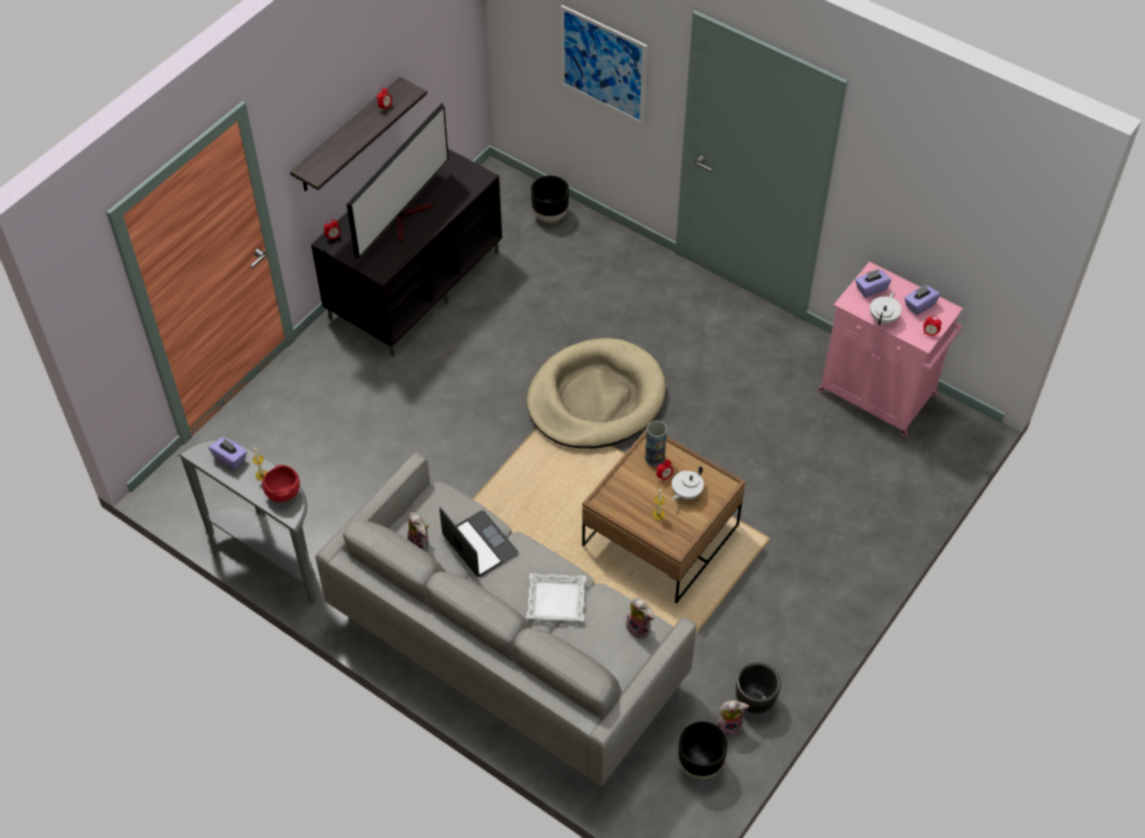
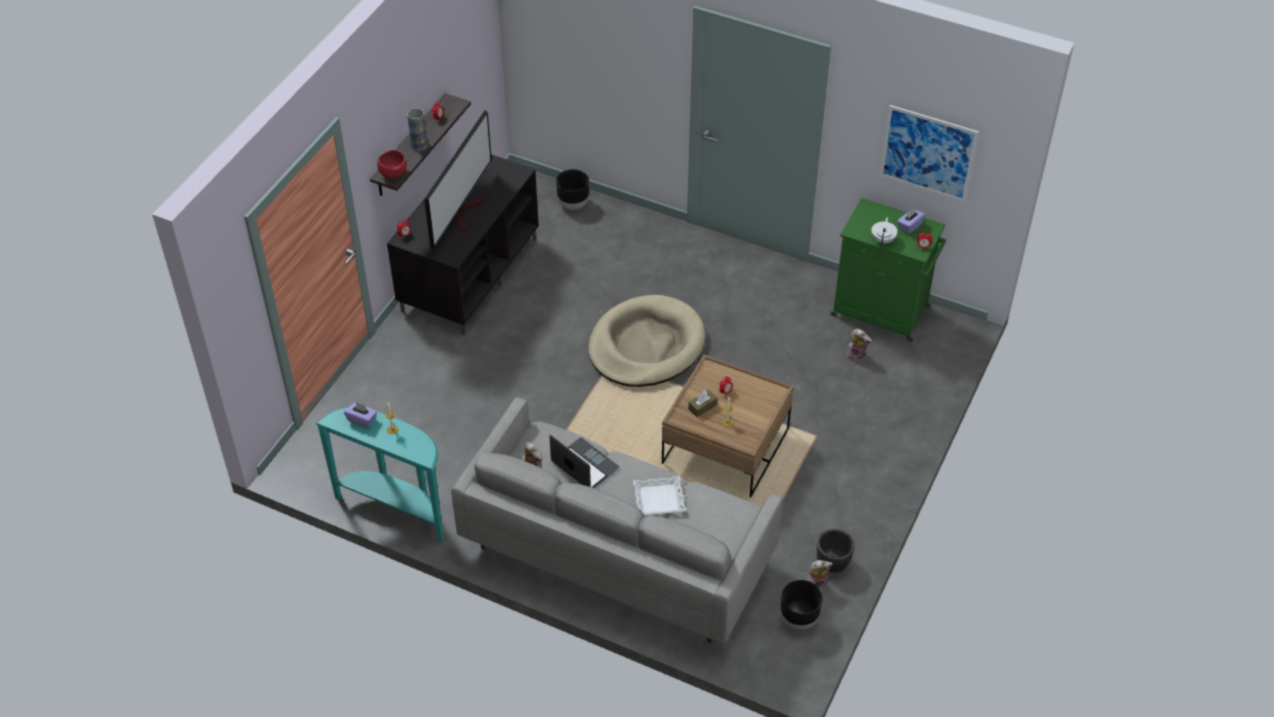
camera: 10 degrees left, 5 degrees down
(271, 554) = (396, 507): grey console table -> turquoise console table
(283, 492) = (414, 441): red bowl -> red bowl (393, 173)
(603, 64) = (614, 64): picture -> picture (928, 153)
(633, 491) = (702, 407): none -> brown tissue box
(640, 628) = (733, 510): plush toy -> plush toy (857, 356)
(654, 458) = (714, 378): vase -> vase (419, 145)
(686, 493) = (746, 402): white teapot -> none
(871, 289) = (867, 218): purple tissue box -> none
(879, 395) = (882, 312): pink cabinet -> green cabinet

